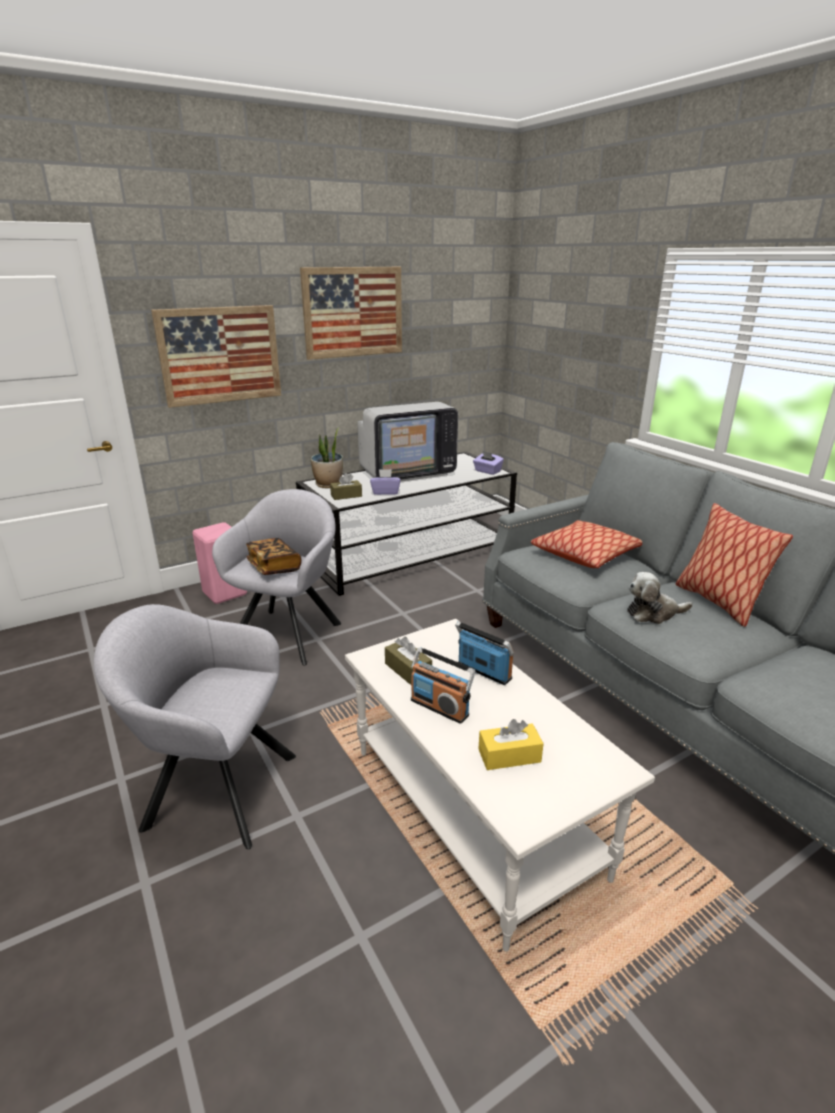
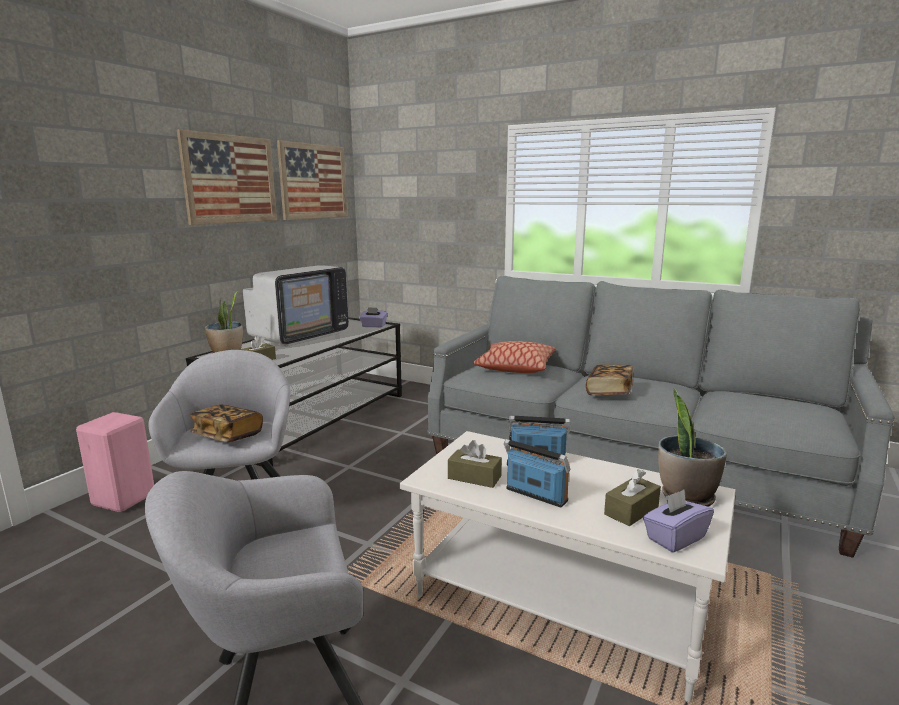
camera: 30 degrees left, 10 degrees down
(220, 355) = (94, 217): picture -> picture (313, 181)
(385, 492) = (296, 352): purple tissue box -> purple tissue box (675, 538)
(440, 707) = (536, 495): radio -> radio turned 150 degrees counterclockwise
(509, 755) = (631, 510): yellow tissue box -> brown tissue box
(584, 763) = (685, 497): none -> potted plant
(653, 613) = (609, 391): plush toy -> book
(717, 602) = (636, 377): pillow -> none

